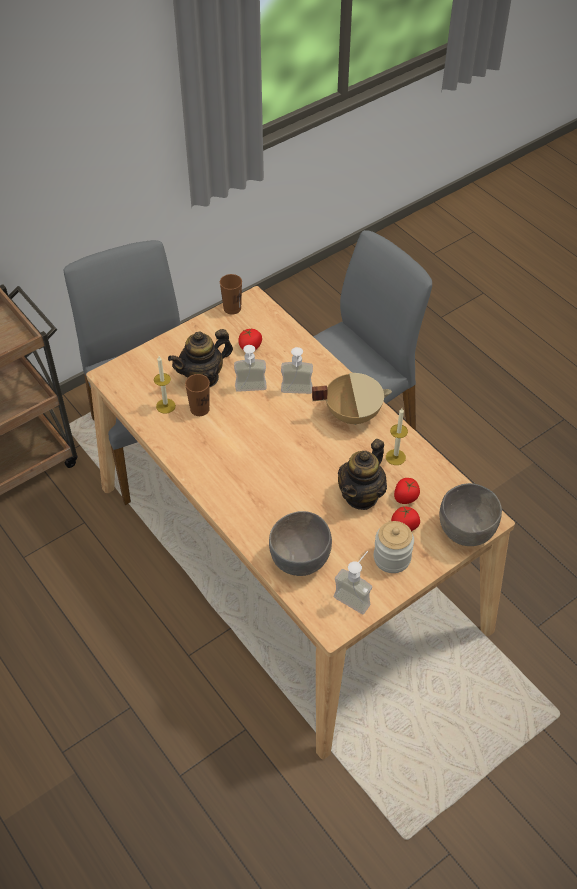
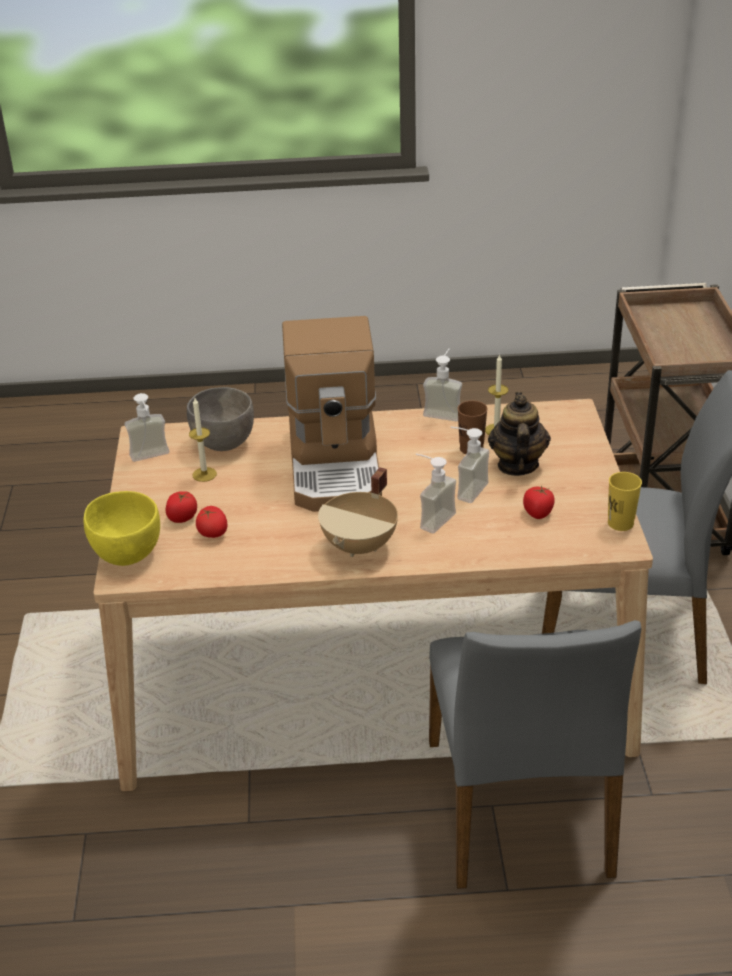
camera: 125 degrees right, 15 degrees down
(159, 446) = (444, 411): none -> soap dispenser
(232, 308) = (620, 523): brown cup -> yellow cup
(274, 473) = (336, 464): none -> coffee machine
(361, 495) = (249, 506): teapot -> none
(392, 558) = (160, 494): jar -> none
(395, 457) = (269, 550): candle -> candle (204, 474)
(466, 532) = (127, 553): grey bowl -> yellow bowl

